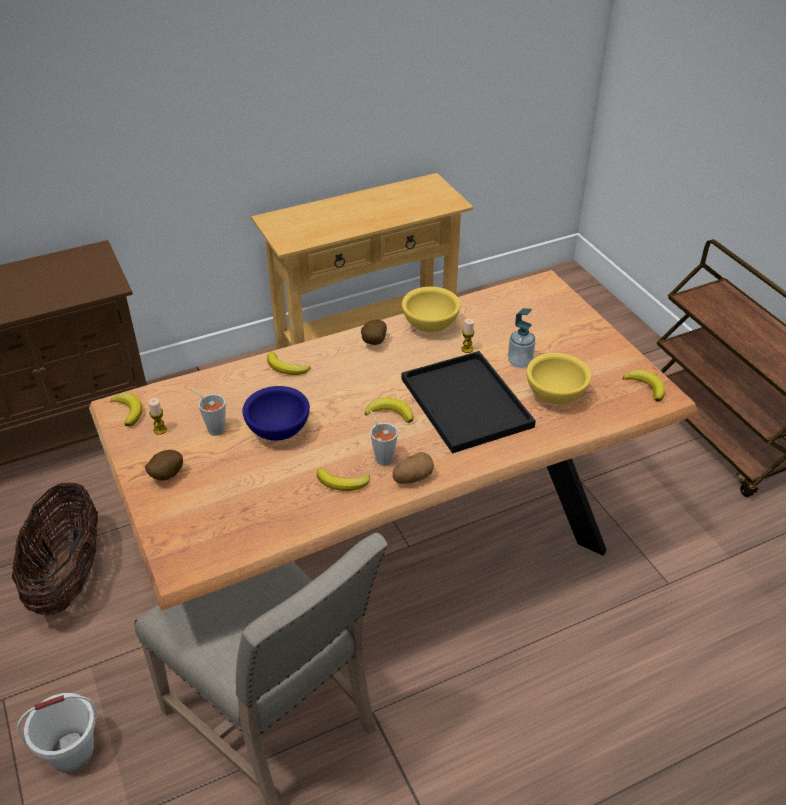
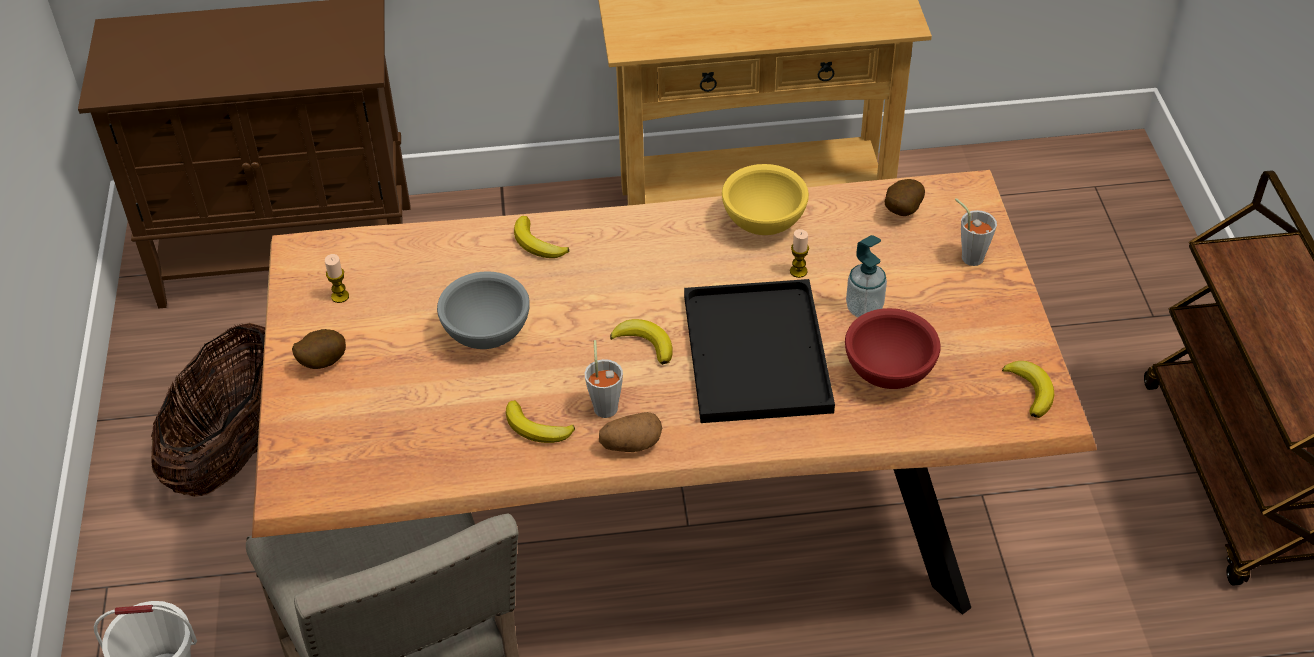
camera: 20 degrees right, 5 degrees up
(128, 410) = (312, 260): banana -> none
(213, 428) = (406, 310): grey cup -> grey cup (969, 255)
(279, 431) = (488, 334): blue bowl -> grey bowl
(373, 343) = (671, 232): potato -> potato (901, 211)
(555, 395) = (889, 371): yellow bowl -> red bowl

